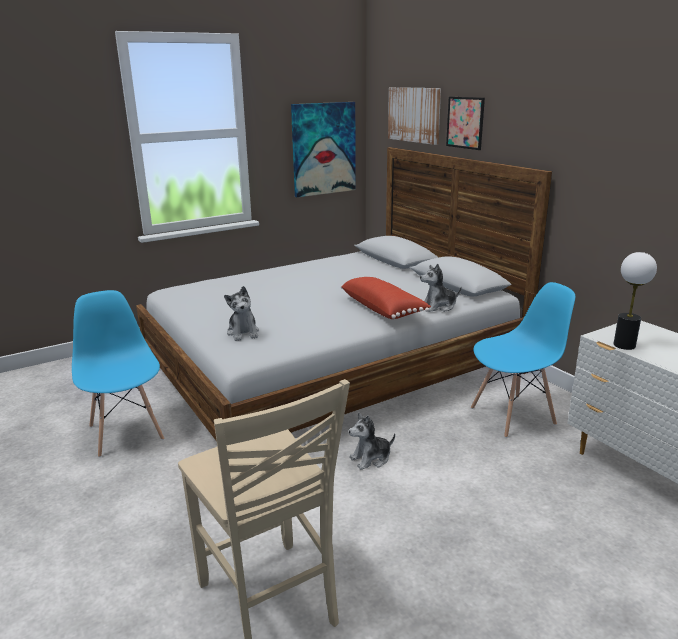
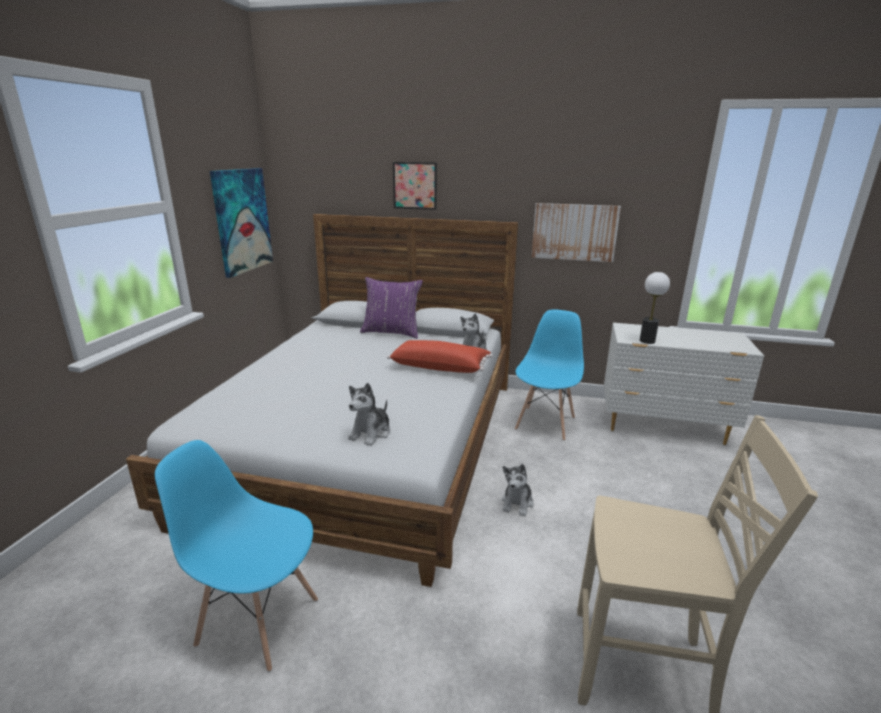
camera: 45 degrees left, 0 degrees up
(243, 333) = (371, 433): plush toy -> plush toy turned 90 degrees clockwise
(402, 273) = (391, 332): none -> purple pillow
(414, 114) = (345, 180): picture -> picture (574, 232)

